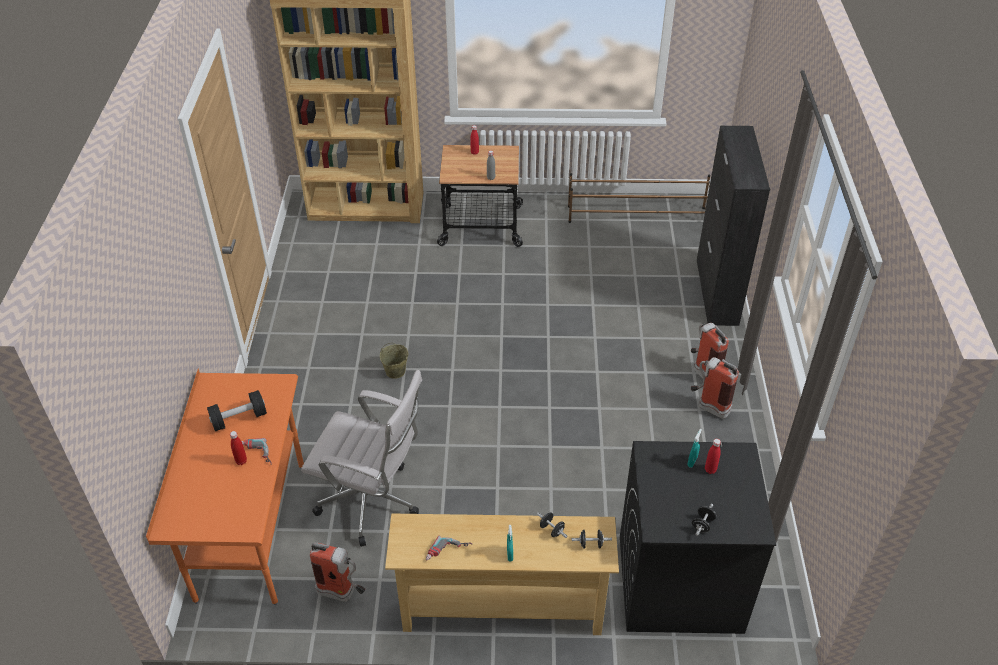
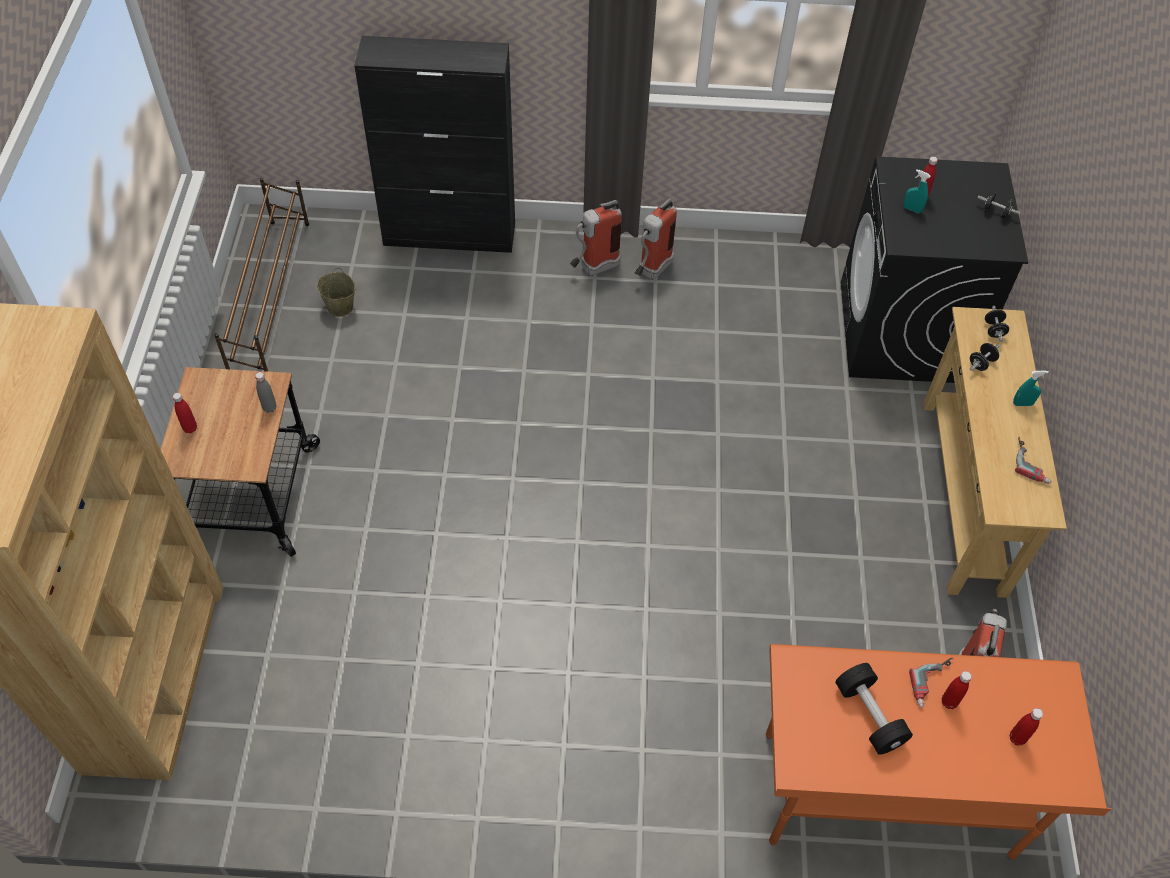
camera: 90 degrees left, 10 degrees up
(209, 496) = (1017, 738): none -> red bottle
(373, 503) = (823, 637): white office chair -> none
(395, 371) = (578, 617): beige bucket -> beige bucket (340, 307)

